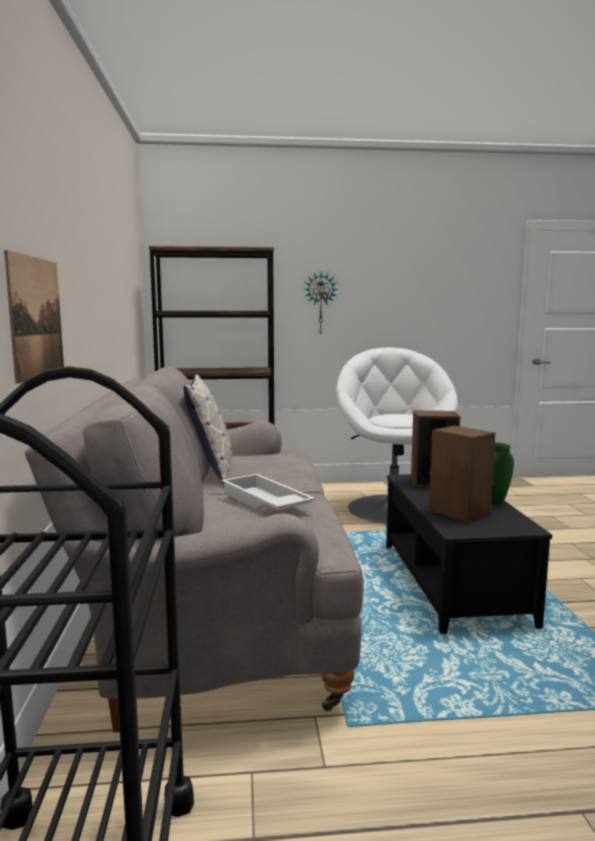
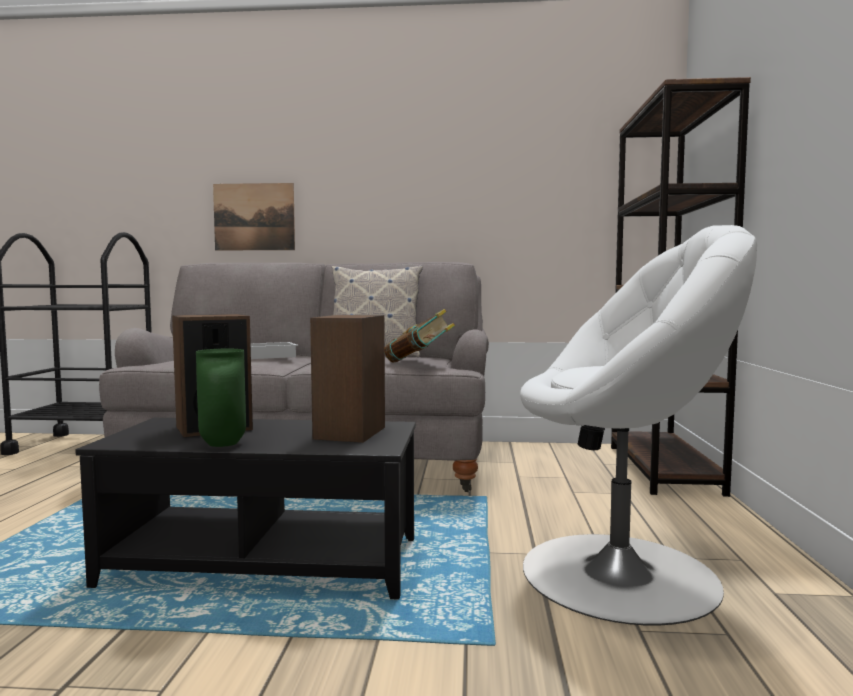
camera: 100 degrees right, 5 degrees down
(284, 454) = (419, 362): none -> book
(320, 303) = (796, 150): wall clock -> none

